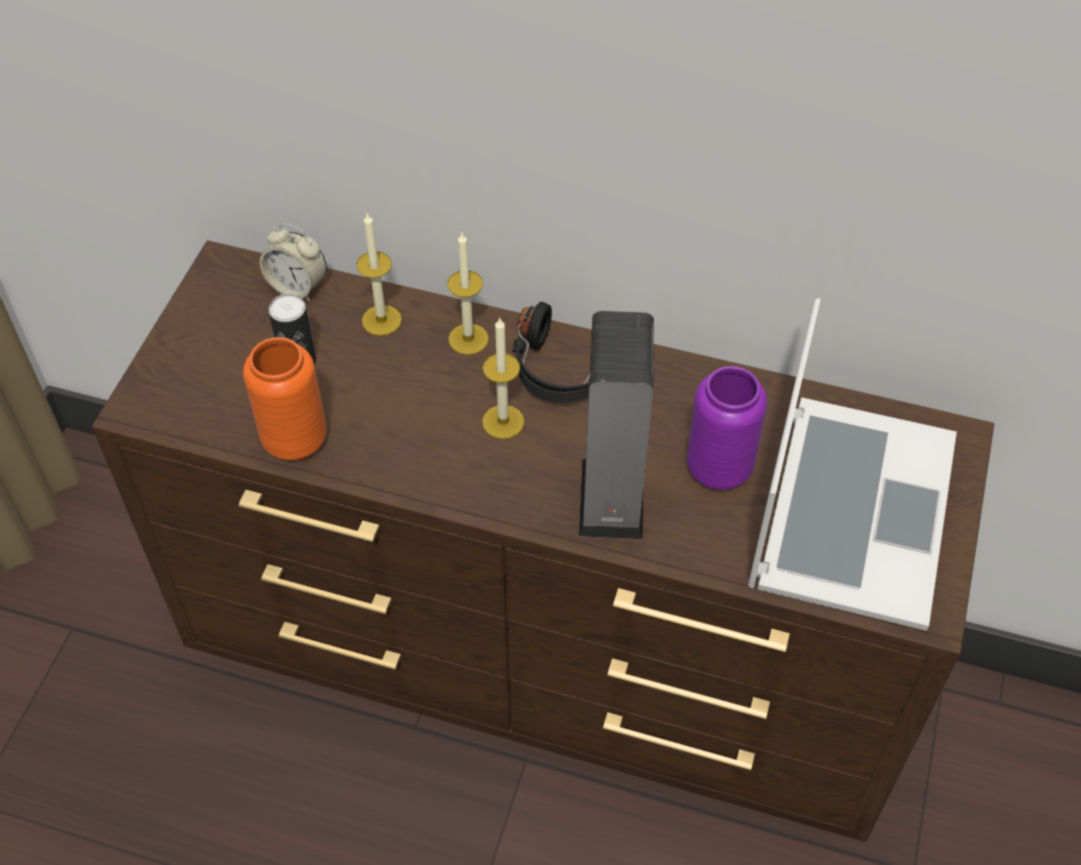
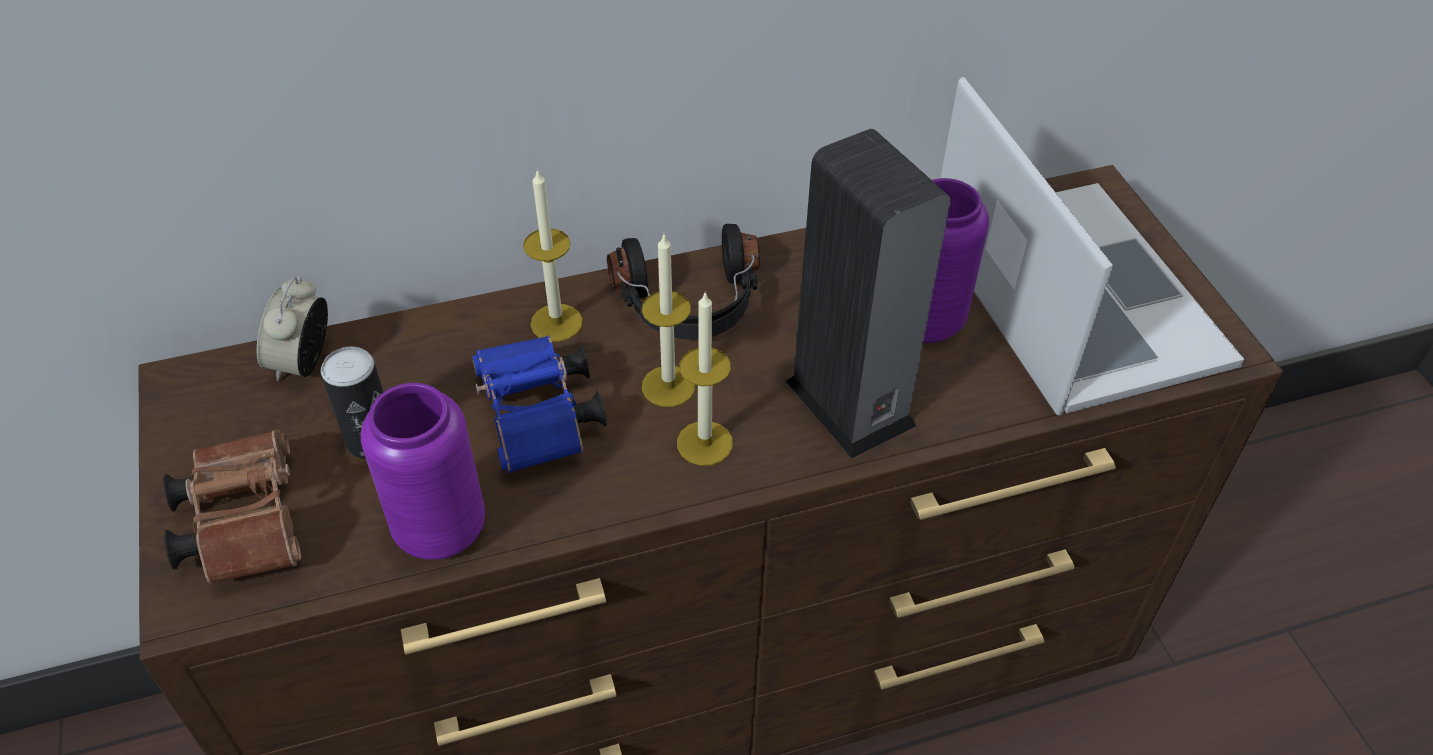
camera: 35 degrees left, 5 degrees down
(196, 374) = (245, 520): none -> brown binoculars
(295, 440) = (440, 530): orange vase -> purple vase
(297, 287) = (303, 362): alarm clock -> alarm clock turned 105 degrees clockwise
(381, 320) = (438, 350): candle -> candle (704, 443)
(404, 402) = (539, 421): none -> blue binoculars

